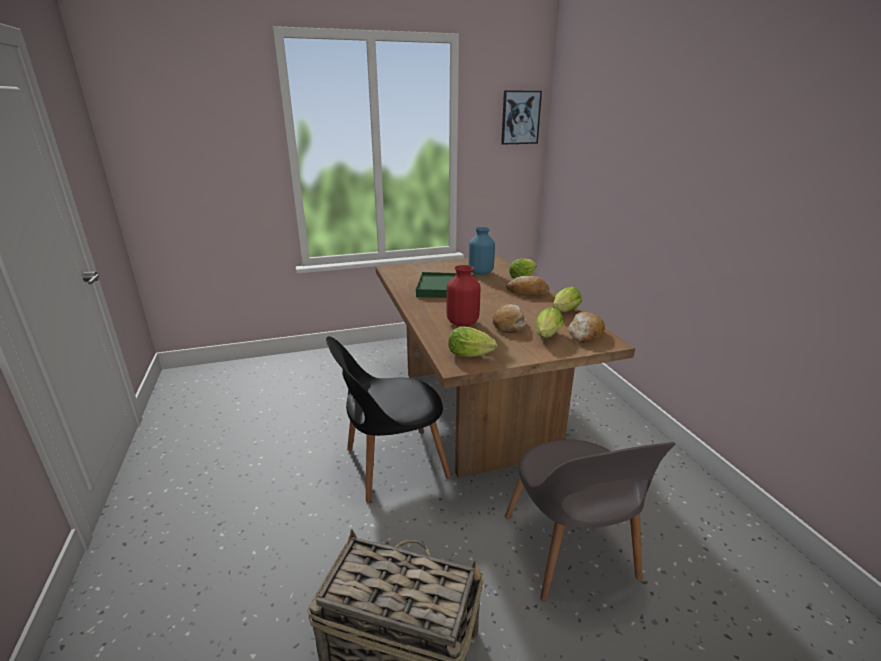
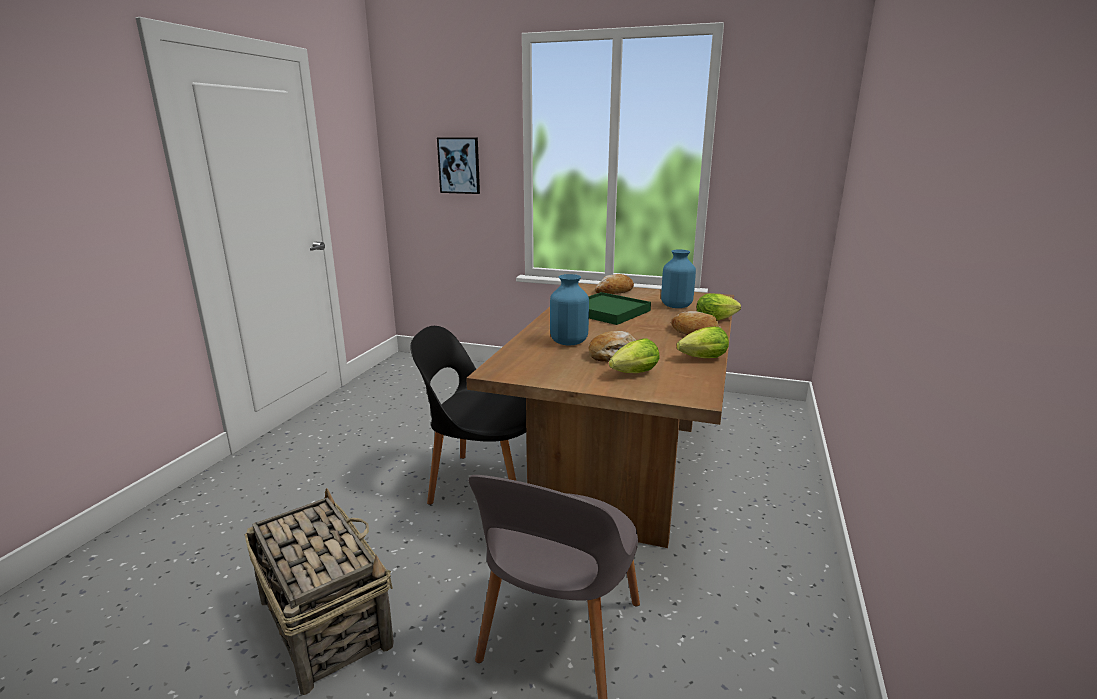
camera: 35 degrees right, 5 degrees down
(463, 322) = (569, 342): red vase -> blue vase
(472, 355) = (525, 368): lettuce -> none
(520, 117) = (805, 122): picture -> picture (459, 165)
(585, 334) = (684, 383): bread -> bread (614, 291)

